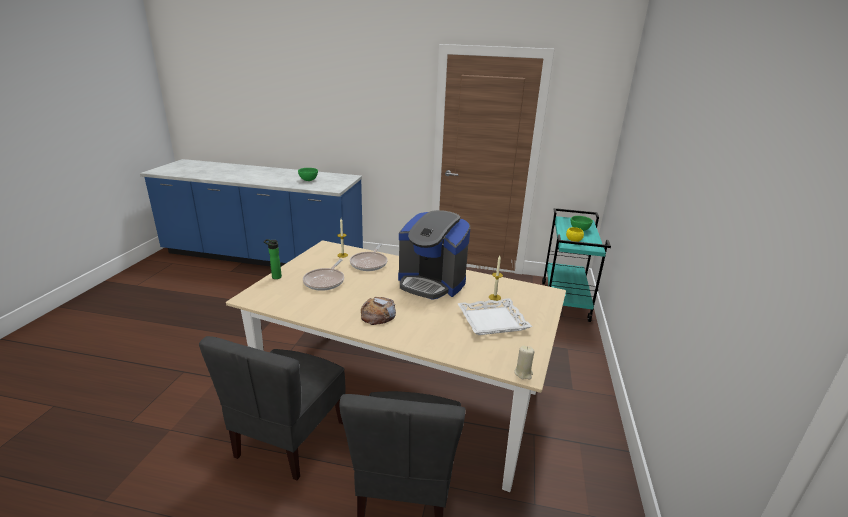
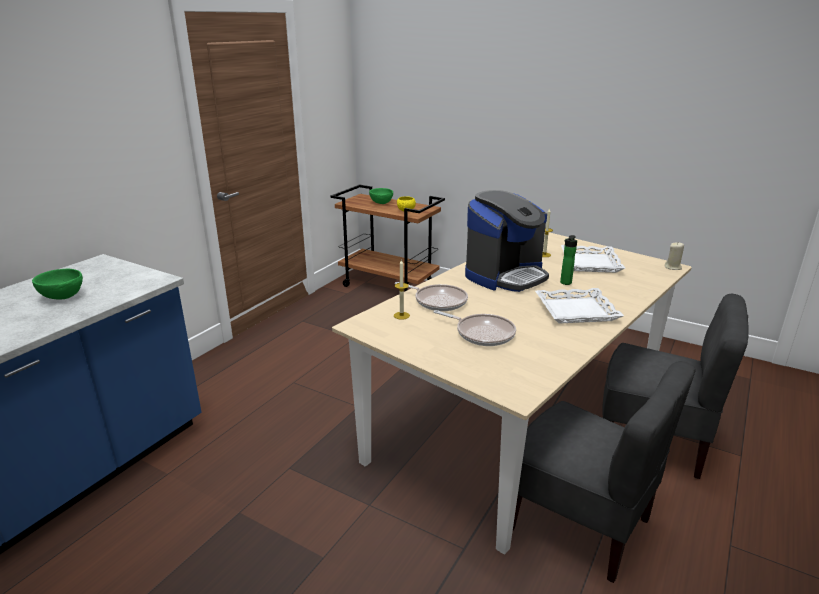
camera: 70 degrees left, 0 degrees up
(275, 277) = (454, 370): bottle -> bottle (565, 283)
(378, 315) = (576, 310): bread -> white tray
(565, 302) = (389, 285): turquoise cart -> brown cart

